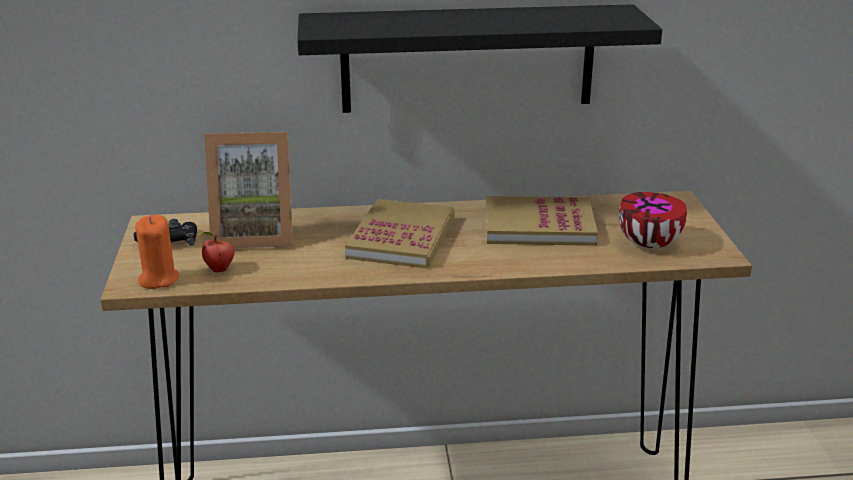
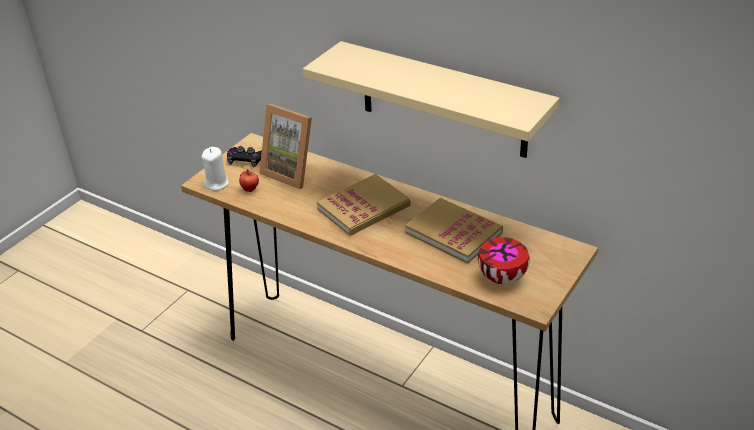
camera: 40 degrees right, 10 degrees up
(158, 279) = (217, 183): orange candle -> white candle
(468, 59) = (443, 100): black shelf -> beige shelf

